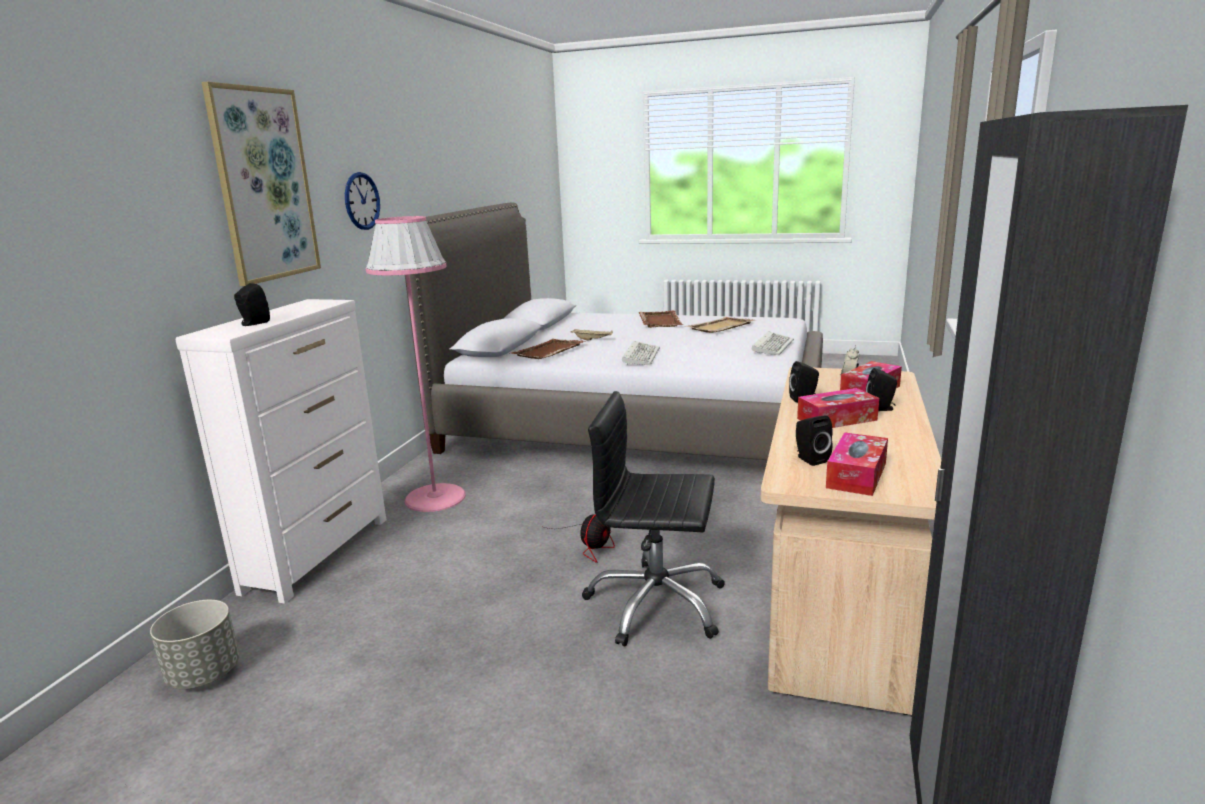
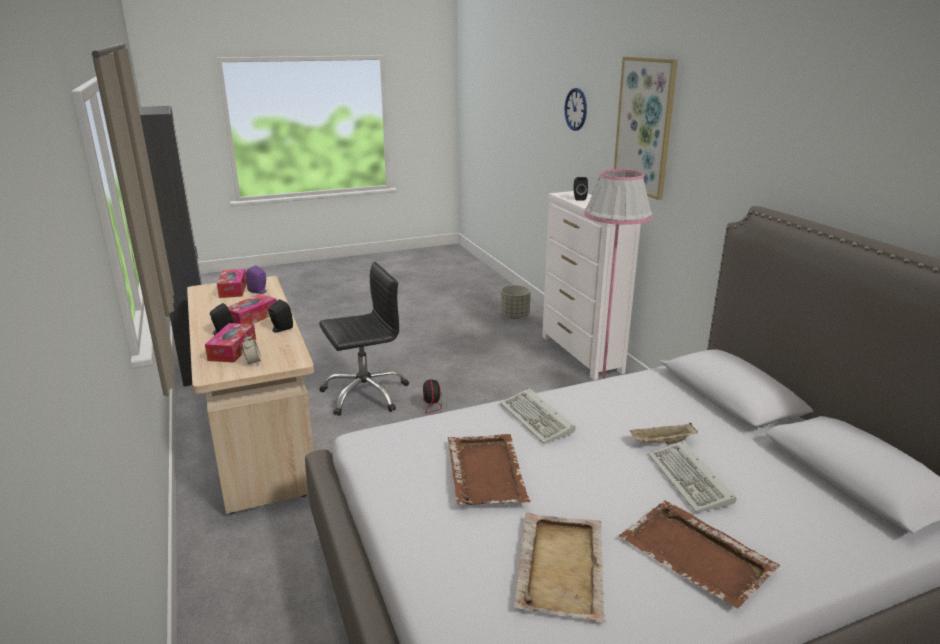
camera: 140 degrees right, 5 degrees up
(362, 201) = (720, 165): wall clock -> wall clock (576, 109)
(548, 351) = (653, 399): brown tray -> brown tray (486, 471)
(772, 346) = (405, 504): keyboard -> keyboard (691, 481)
(810, 459) = (259, 292): black speaker -> purple speaker

